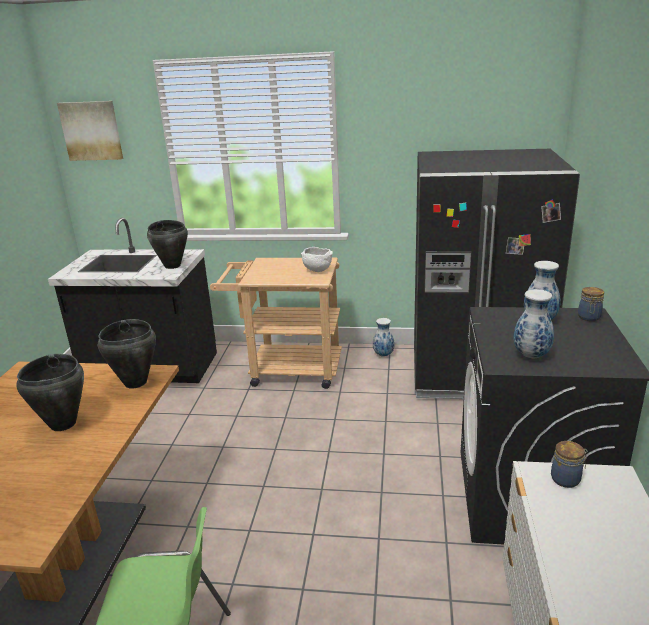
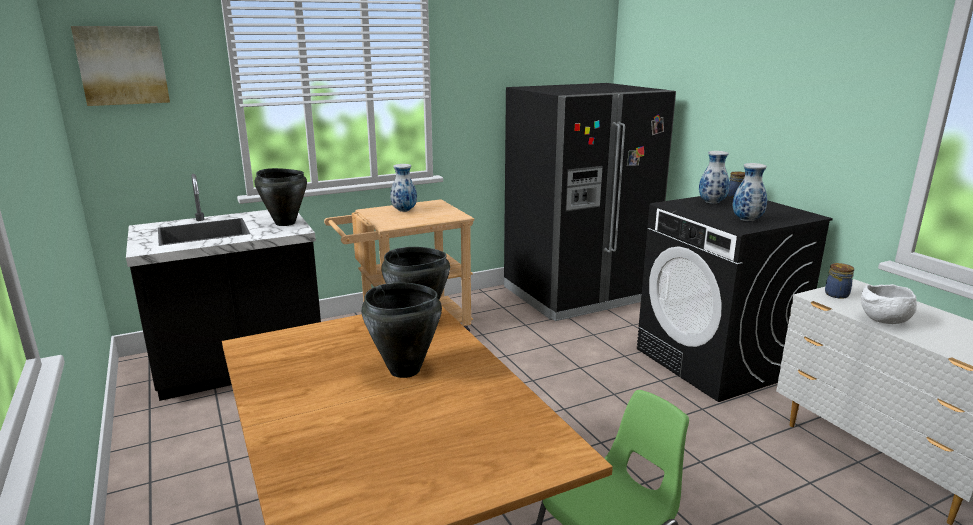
camera: 35 degrees left, 5 degrees down
(317, 270) = (442, 210): white bowl -> white bowl (883, 321)
(383, 355) = (484, 298): vase -> vase (404, 211)

